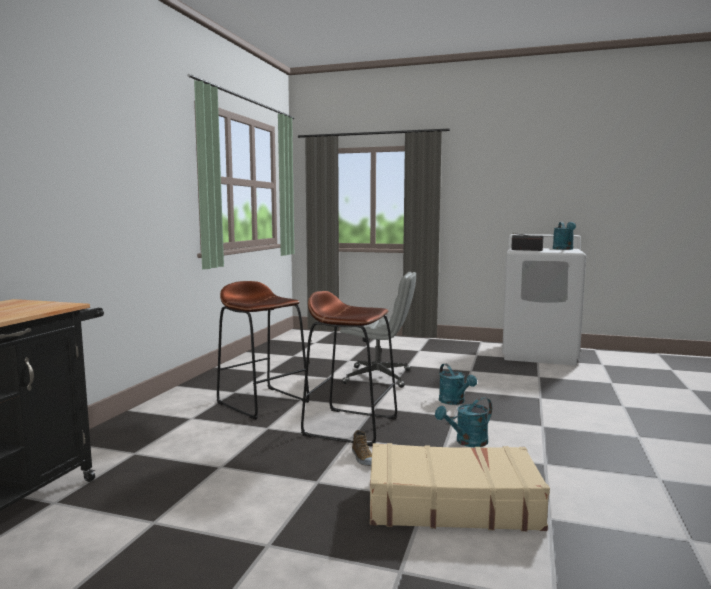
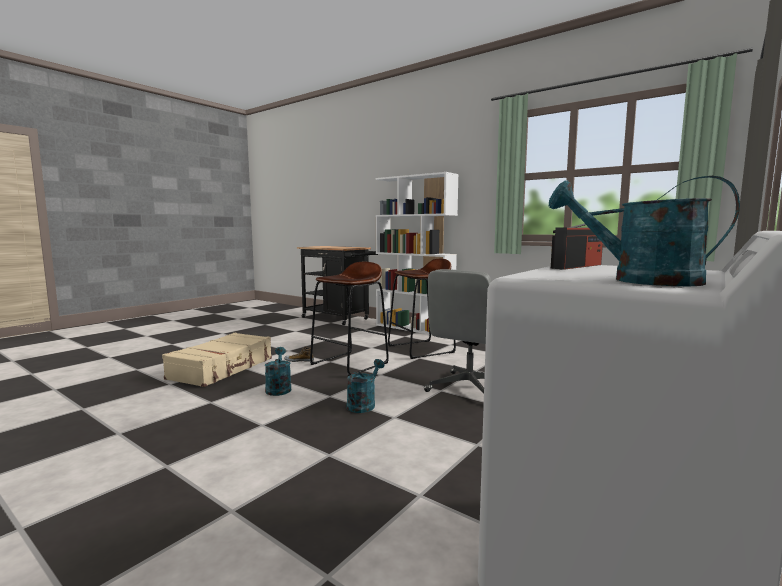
camera: 110 degrees right, 0 degrees up
(134, 418) = (414, 328): none -> white bookcase
(454, 402) = (363, 404): turquoise watering can -> turquoise watering can turned 120 degrees clockwise

